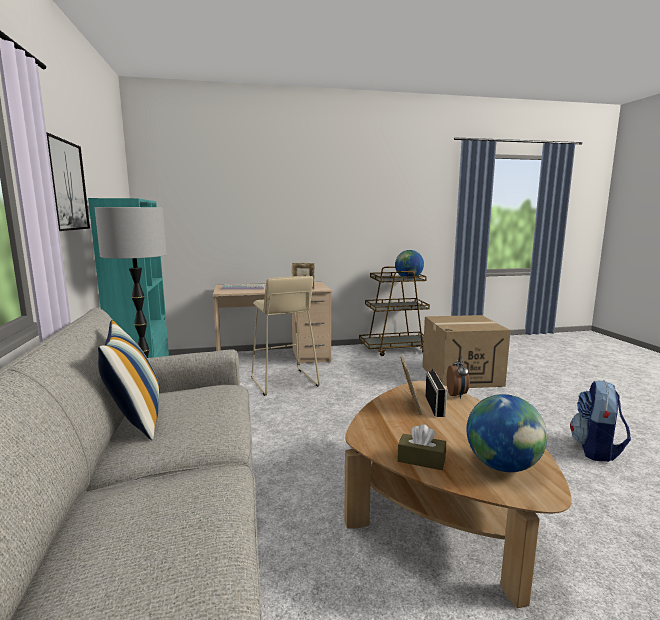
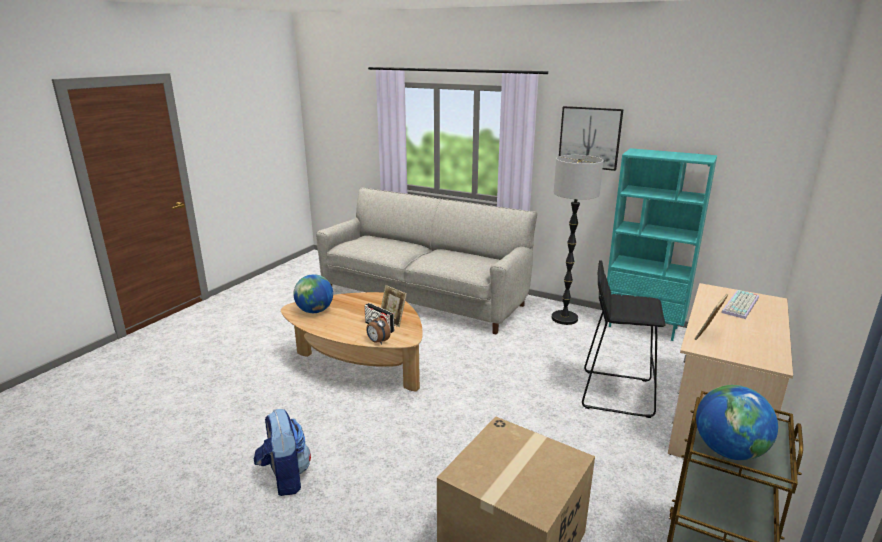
camera: 130 degrees right, 10 degrees up
(135, 419) = (468, 255): pillow -> none
(283, 382) = (616, 393): beige stool -> black stool
(421, 460) = (350, 299): brown tissue box -> none

